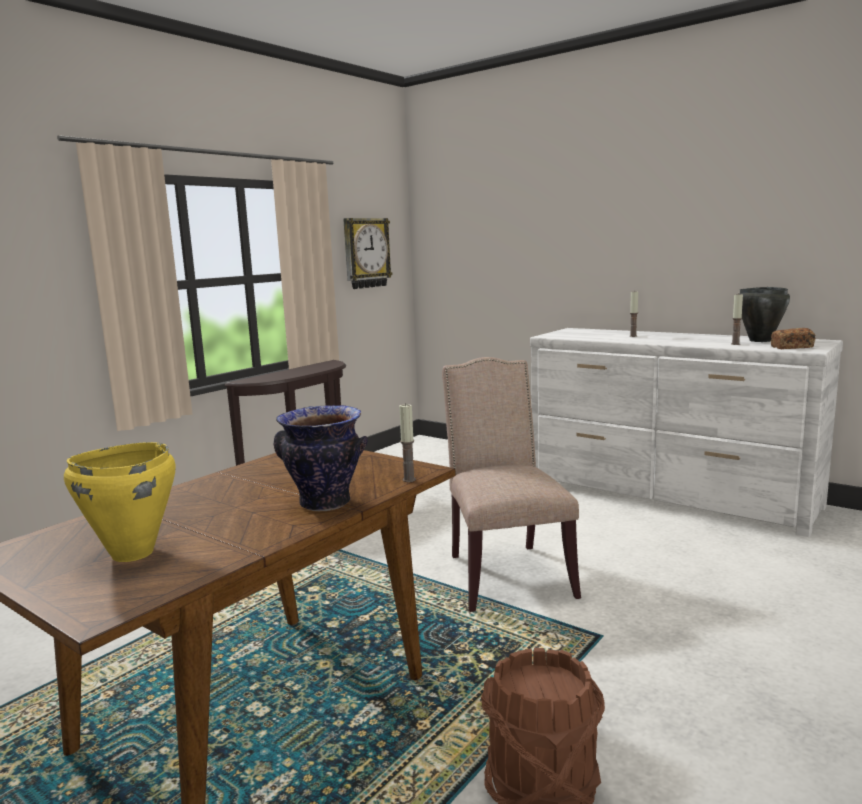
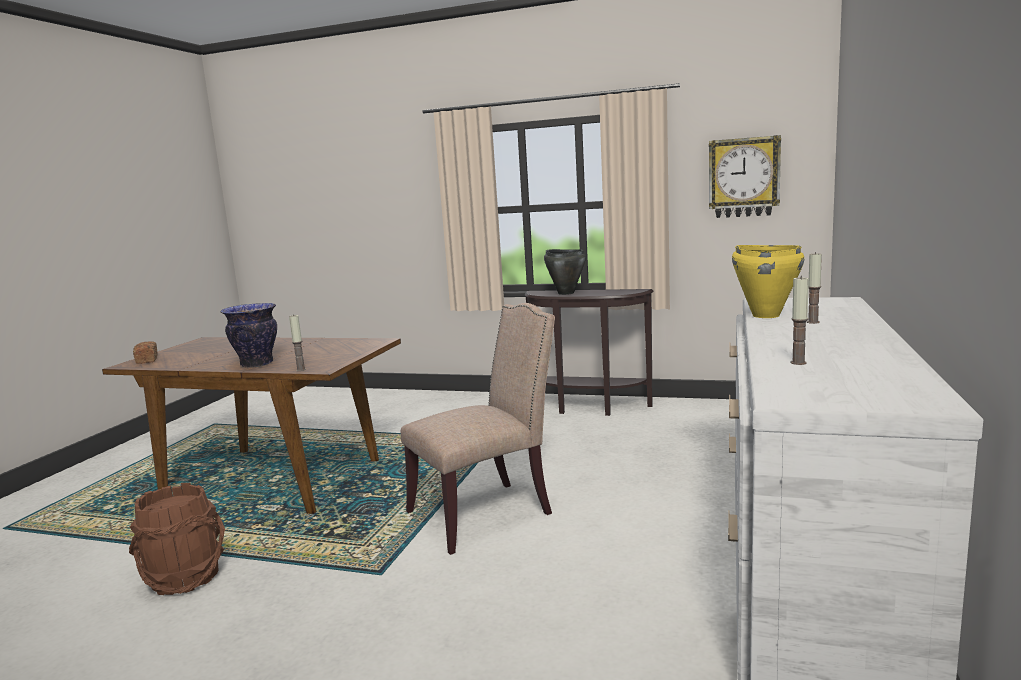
camera: 70 degrees right, 0 degrees up
(131, 553) = (193, 353): yellow cooking pot -> yellow cooking pot (765, 315)
(759, 340) = (866, 370): black cooking pot -> black cooking pot (566, 293)
(792, 347) = (804, 389): bread -> bread (147, 360)

